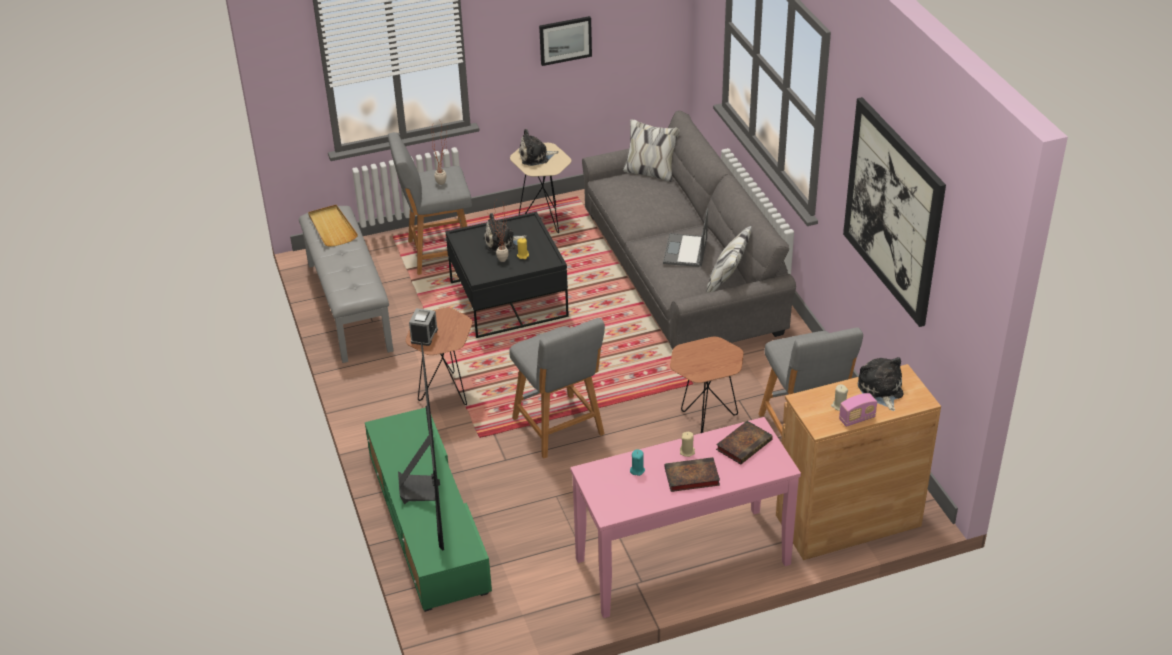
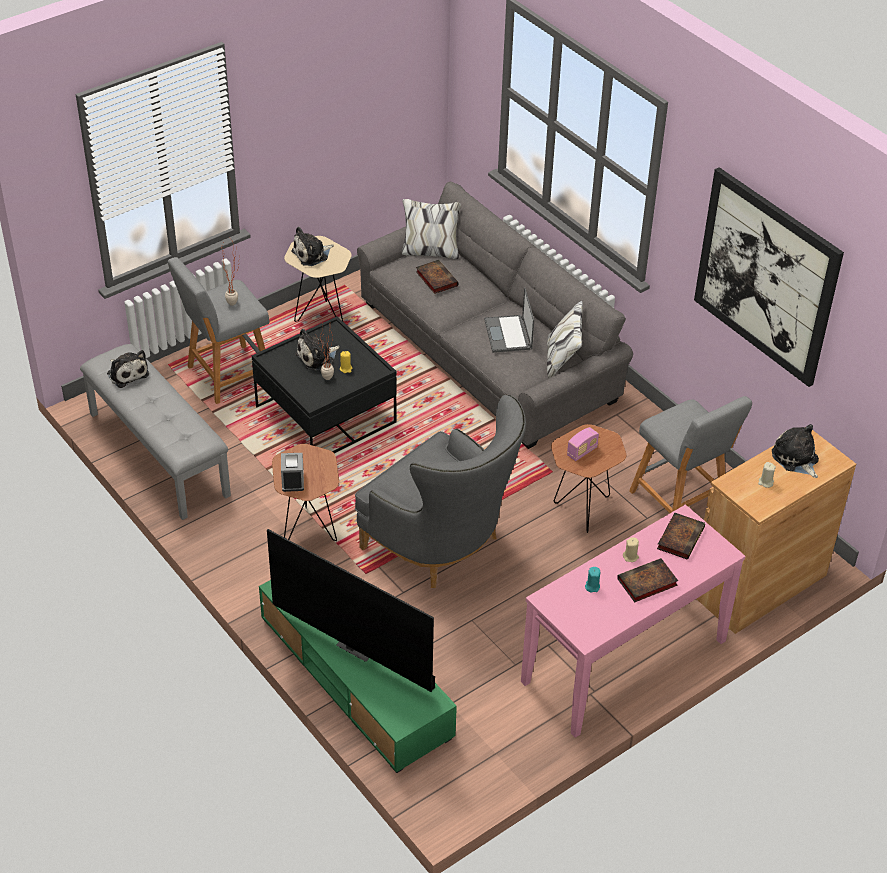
camera: 20 degrees left, 5 degrees up
(332, 228) = (127, 373): beige tray -> plush toy
(426, 489) = (358, 645): television -> television turned 150 degrees clockwise
(560, 429) = (443, 547): grey stool -> grey armchair
(565, 40) = (329, 127): picture -> none
(641, 194) = (435, 278): none -> book
(857, 419) = (787, 492): radio -> radio (582, 452)

